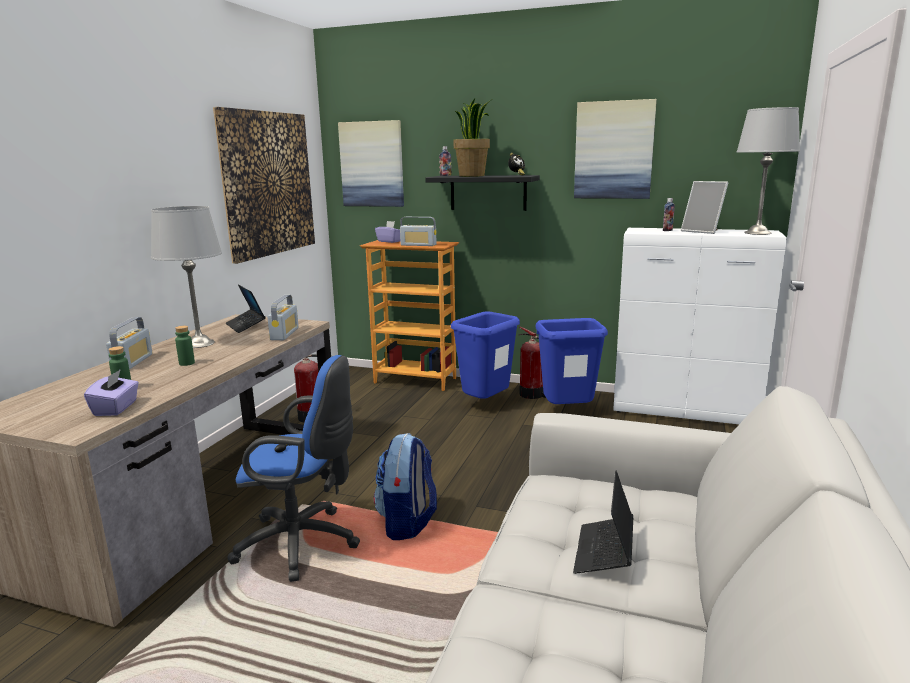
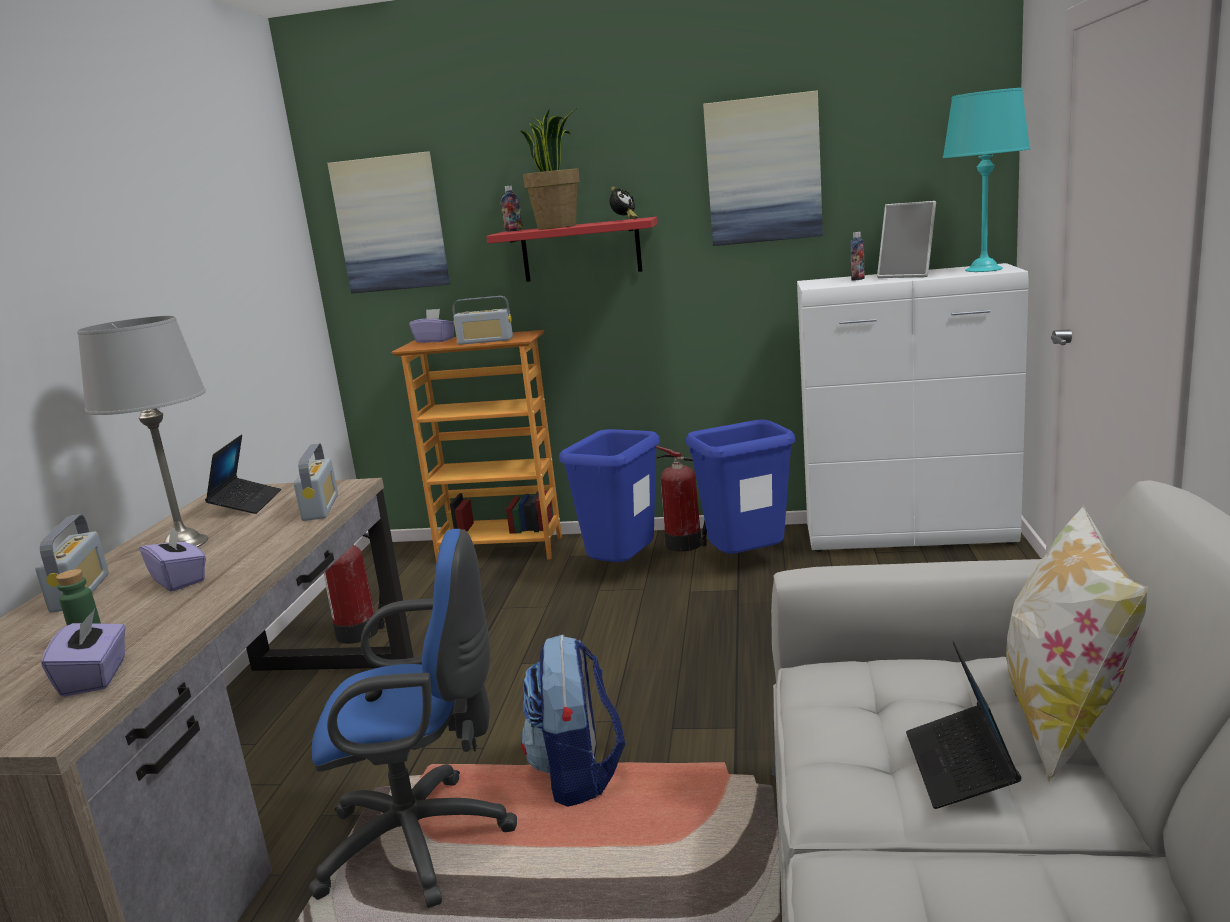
camera: 10 degrees left, 0 degrees up
(187, 363) = (179, 580): green bottle -> purple tissue box
(246, 326) = (246, 503): laptop -> laptop turned 135 degrees counterclockwise
(268, 184) = (235, 270): picture -> none
(488, 192) = (581, 250): black shelf -> red shelf
(690, 536) = (1062, 719): none -> pillow
(758, 233) = (984, 269): grey table lamp -> turquoise table lamp

